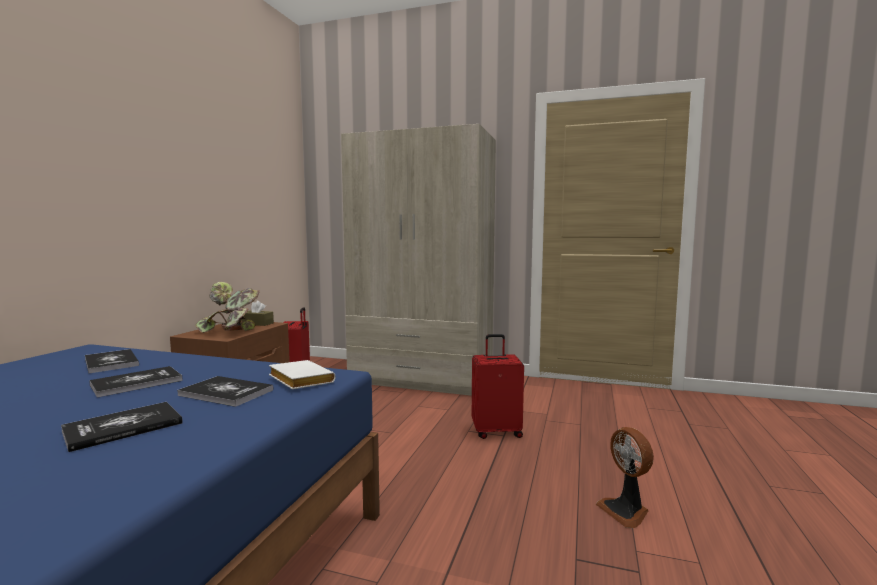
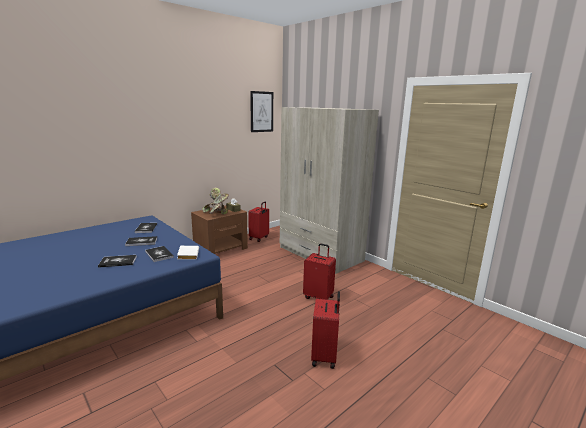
camera: 30 degrees right, 10 degrees up
(278, 155) = (261, 112): none -> picture
(625, 511) = (325, 356): fan -> red suitcase

